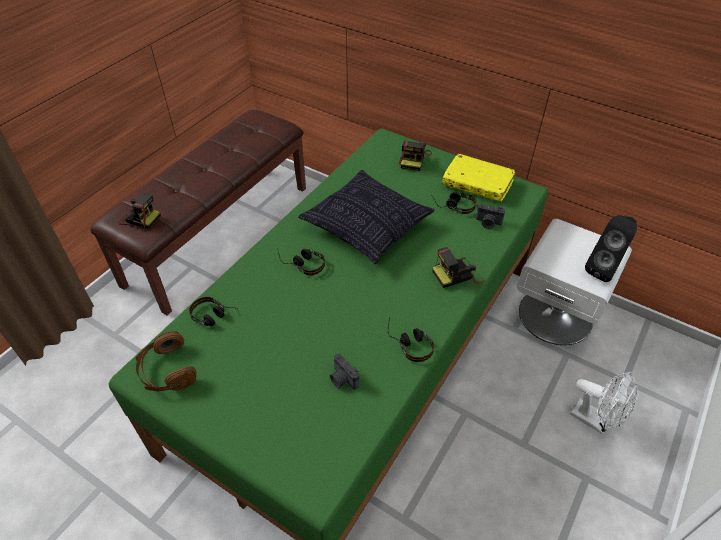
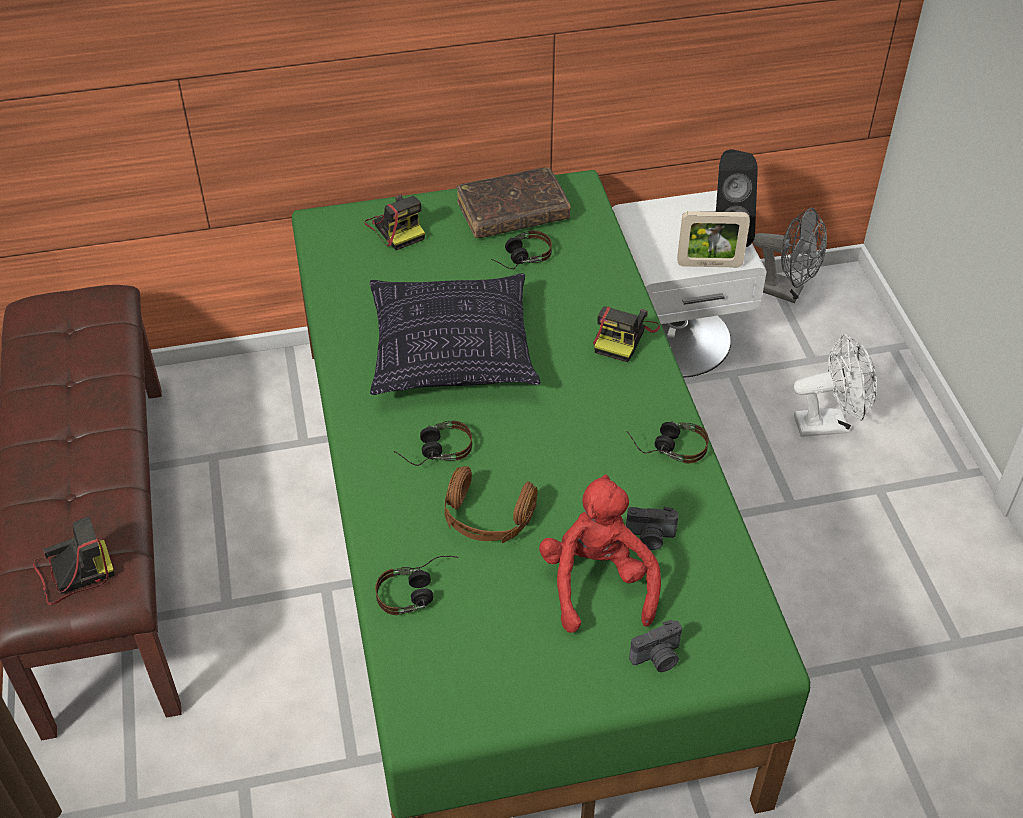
camera: 45 degrees left, 0 degrees up
(167, 371) = (447, 692): brown headphones -> brown headphones (487, 519)
(290, 379) = (597, 582): none -> red plush toy
(477, 184) = (513, 213): yellow book -> brown book
(488, 223) = (582, 254): camera -> camera (658, 658)
(573, 278) = (709, 264): none -> picture frame
(649, 335) = (785, 291): none -> grey fan

